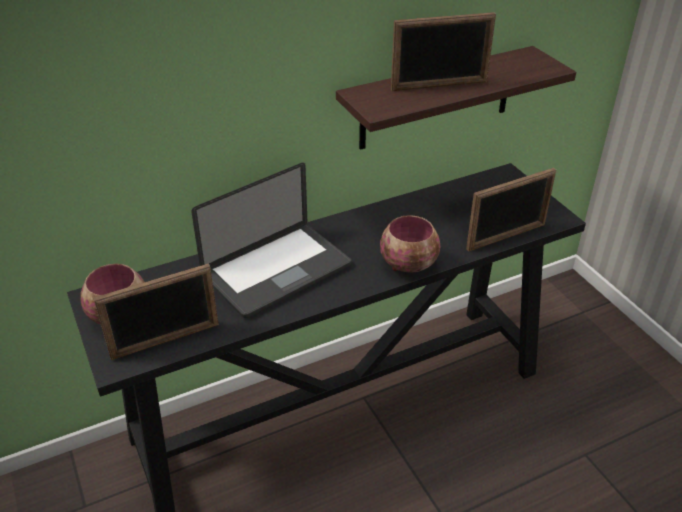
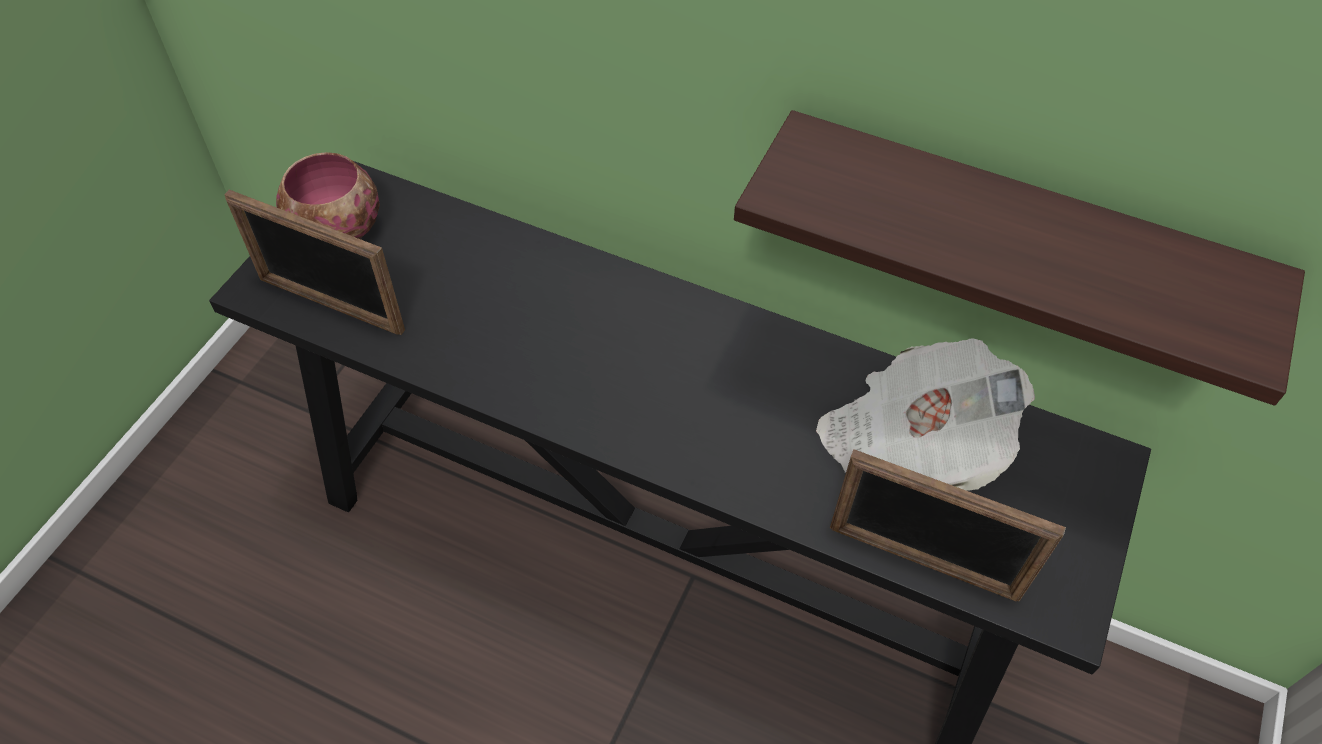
camera: 50 degrees right, 15 degrees up
(277, 271) = (557, 324): laptop -> none
(410, 265) = (719, 469): bowl -> none
(439, 86) = (960, 222): picture frame -> none
(452, 213) = (909, 447): none -> newspaper

